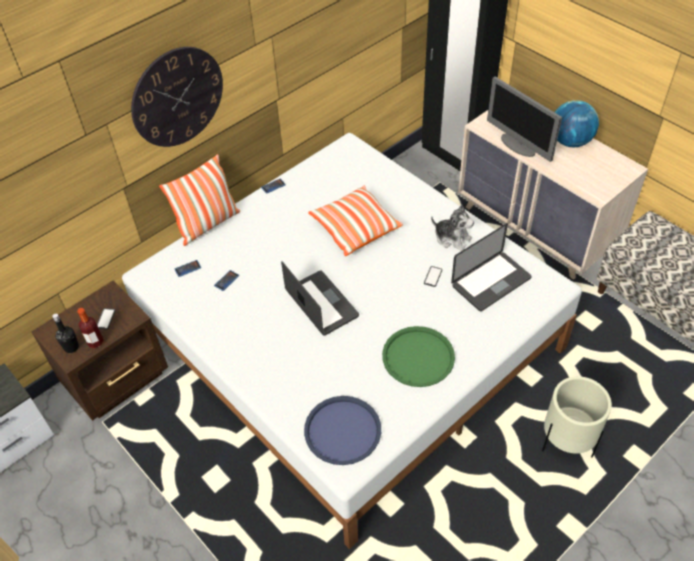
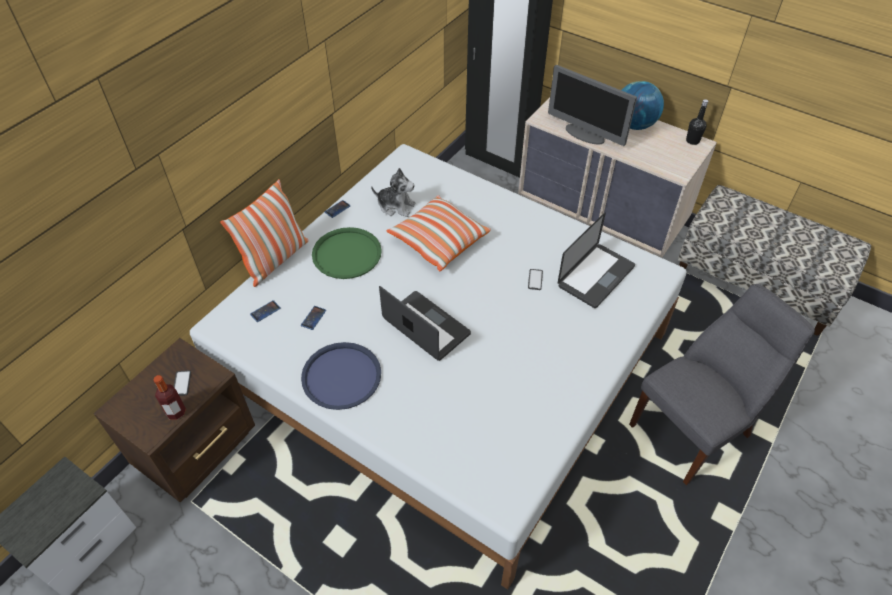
camera: 15 degrees left, 0 degrees up
(71, 347) = (148, 423): black bottle -> black bottle (692, 141)
(177, 97) = (234, 116): wall clock -> none
(342, 431) = (490, 463): blue tray -> blue tray (341, 376)
(418, 357) = (546, 367): green tray -> green tray (347, 254)
(452, 238) = (542, 237): plush toy -> plush toy (396, 206)
(567, 442) = (694, 428): beige planter -> grey chair

